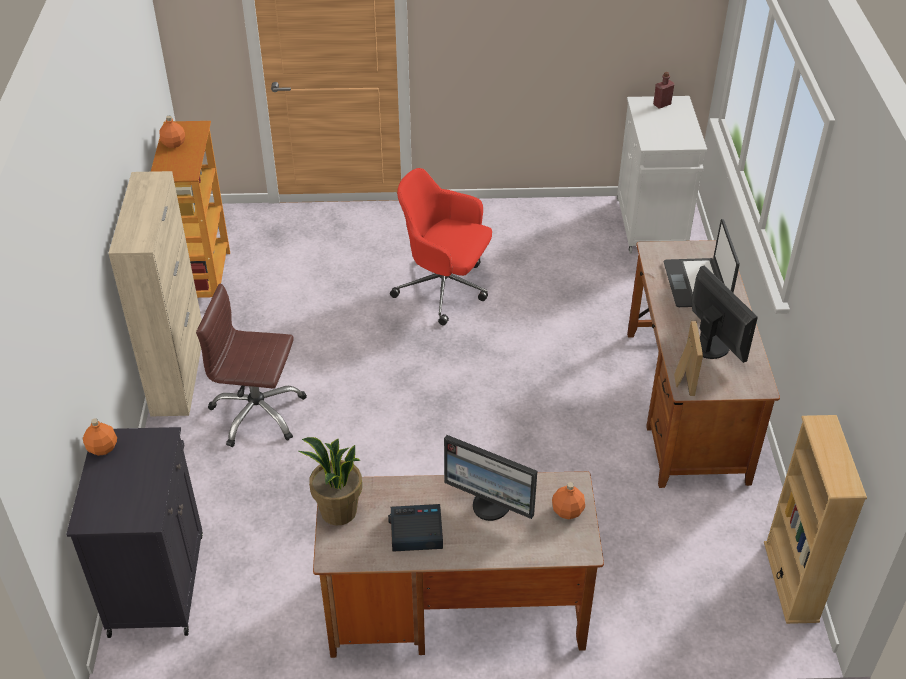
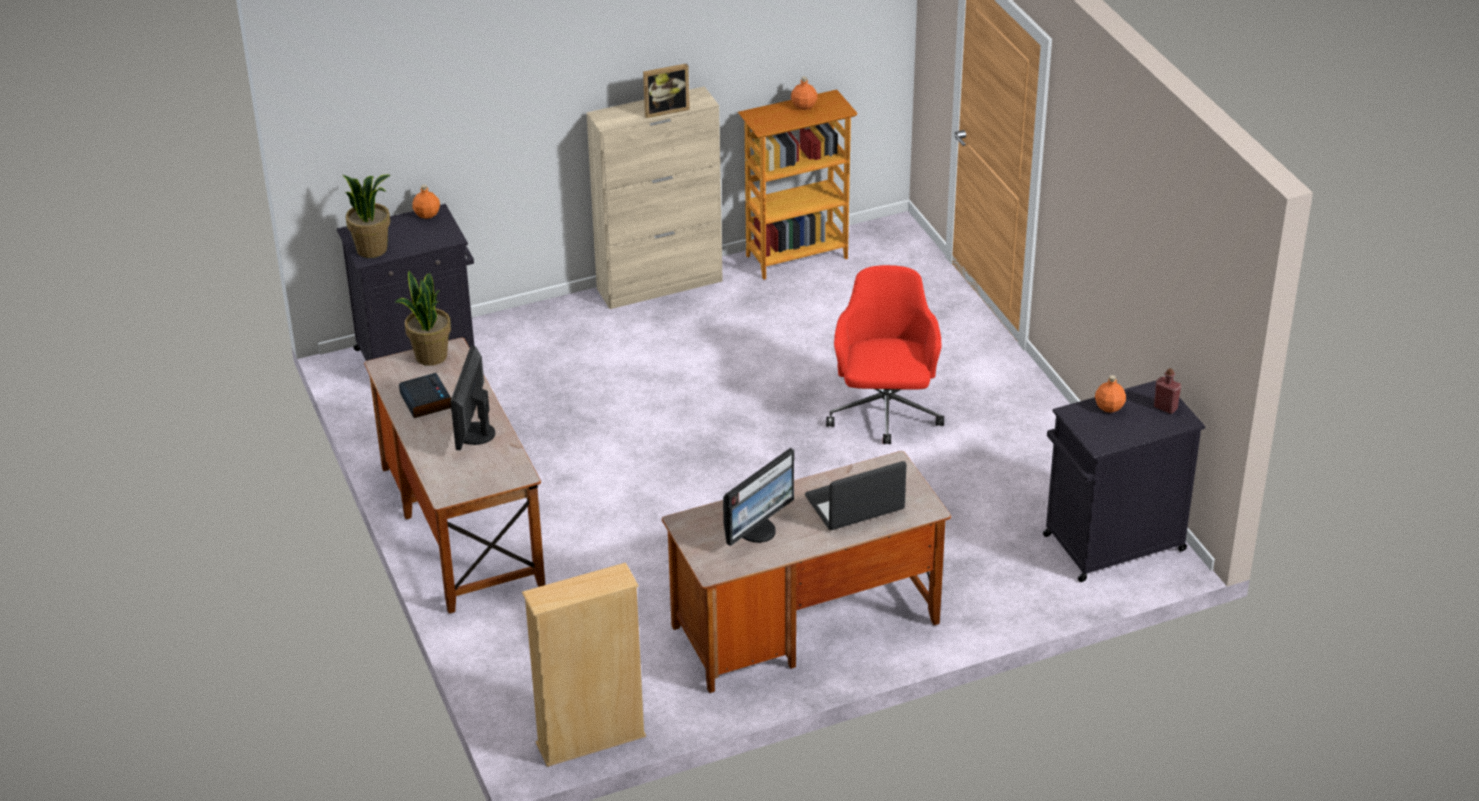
camera: 70 degrees right, 5 degrees down
(134, 509) = (372, 249): none -> potted plant
(257, 413) = (633, 346): brown office chair -> none
(567, 511) = (486, 477): orange bottle -> orange bottle (1109, 407)
(651, 226) = (1111, 544): white cabinet -> black cabinet
(683, 378) = (697, 517): picture frame -> picture frame (665, 110)

